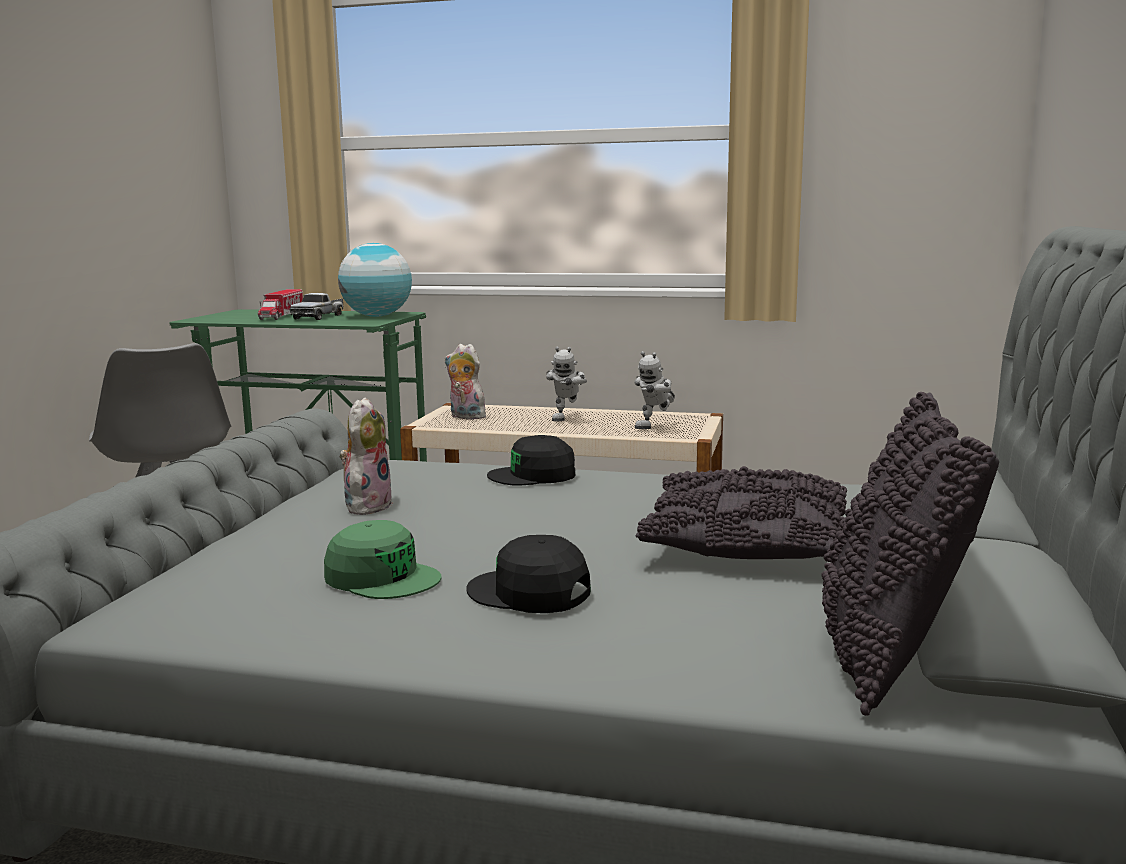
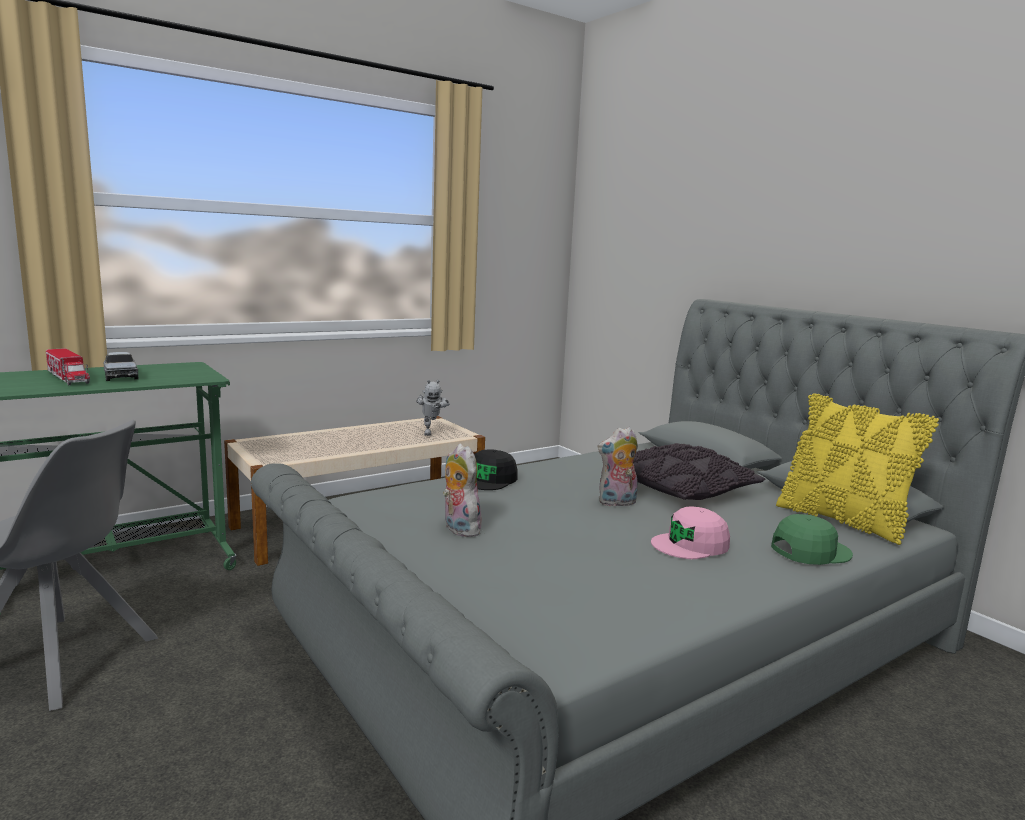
camera: 50 degrees left, 0 degrees up
(377, 316) = (179, 370): globe -> none
(382, 577) = (613, 566): green cap -> green cap (810, 551)
(465, 417) = (280, 449): plush toy -> plush toy (617, 503)
(529, 592) = (691, 545): black cap -> pink cap
(567, 419) = (359, 437): toy robot -> none
(885, 656) = (842, 521): black pillow -> yellow pillow

